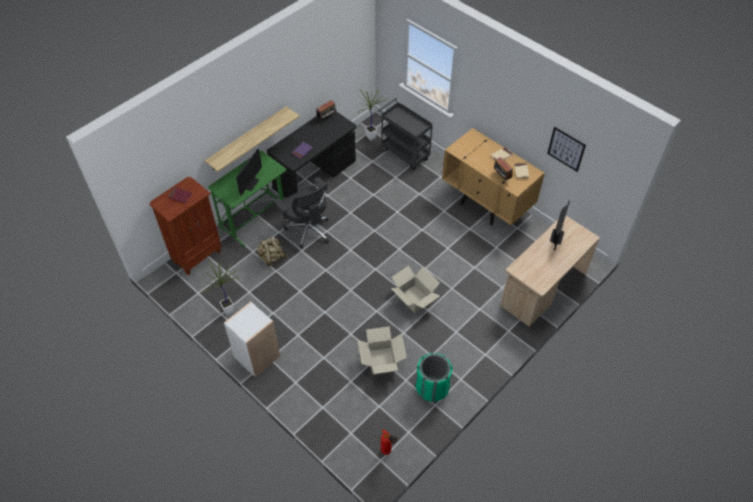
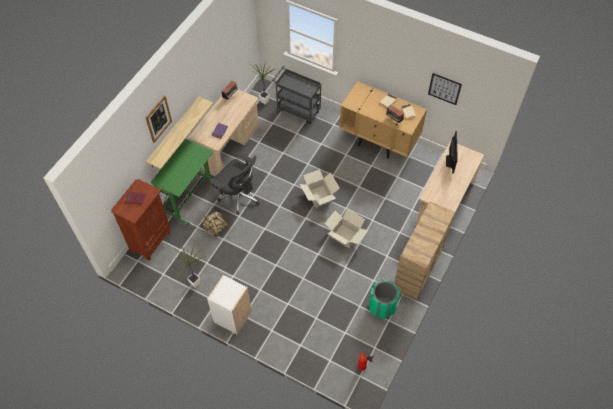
camera: 15 degrees left, 5 degrees up
(227, 115) = (158, 119): none -> picture
(250, 183) = (186, 171): monitor -> none
(315, 175) = (228, 146): black desk -> beige desk
(381, 361) = (335, 295): cardboard box -> cardboard box (319, 196)
(490, 353) = (419, 267): none -> brown bookcase

